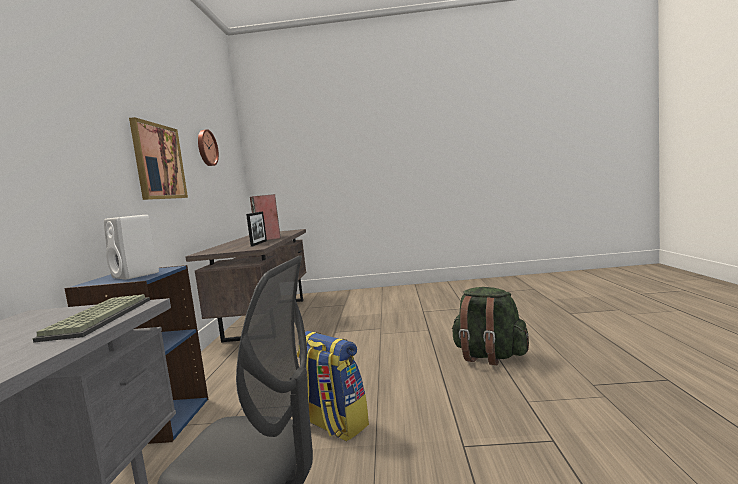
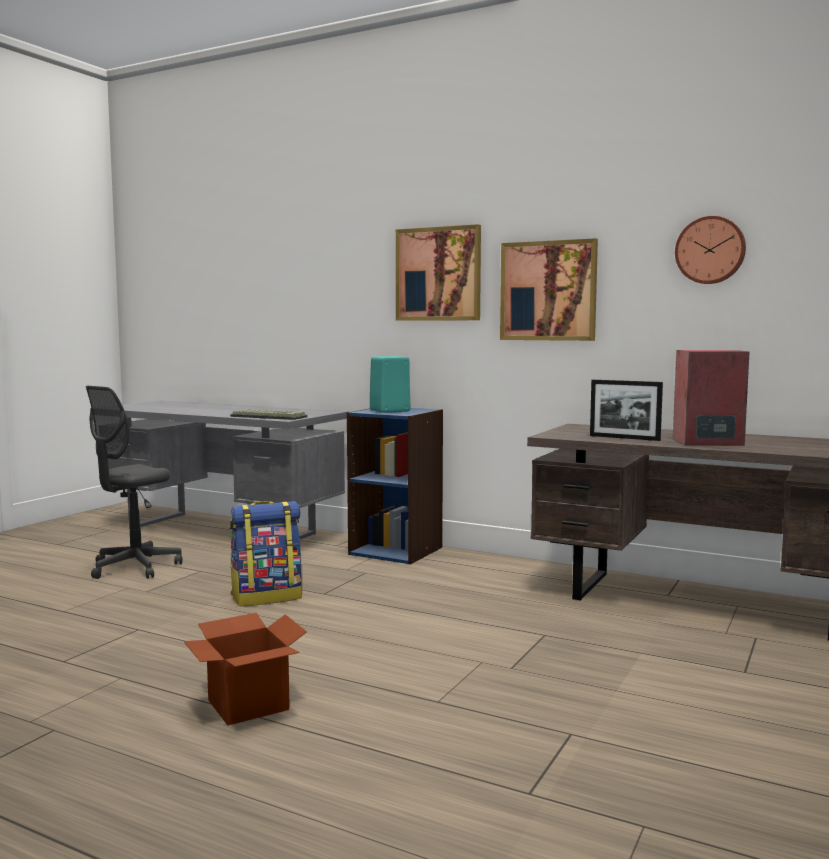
camera: 115 degrees right, 0 degrees up
(87, 133) = (438, 274): none -> picture
(136, 275) = (388, 411): white speaker -> turquoise speaker
(489, 356) = (248, 705): green backpack -> cardboard box

